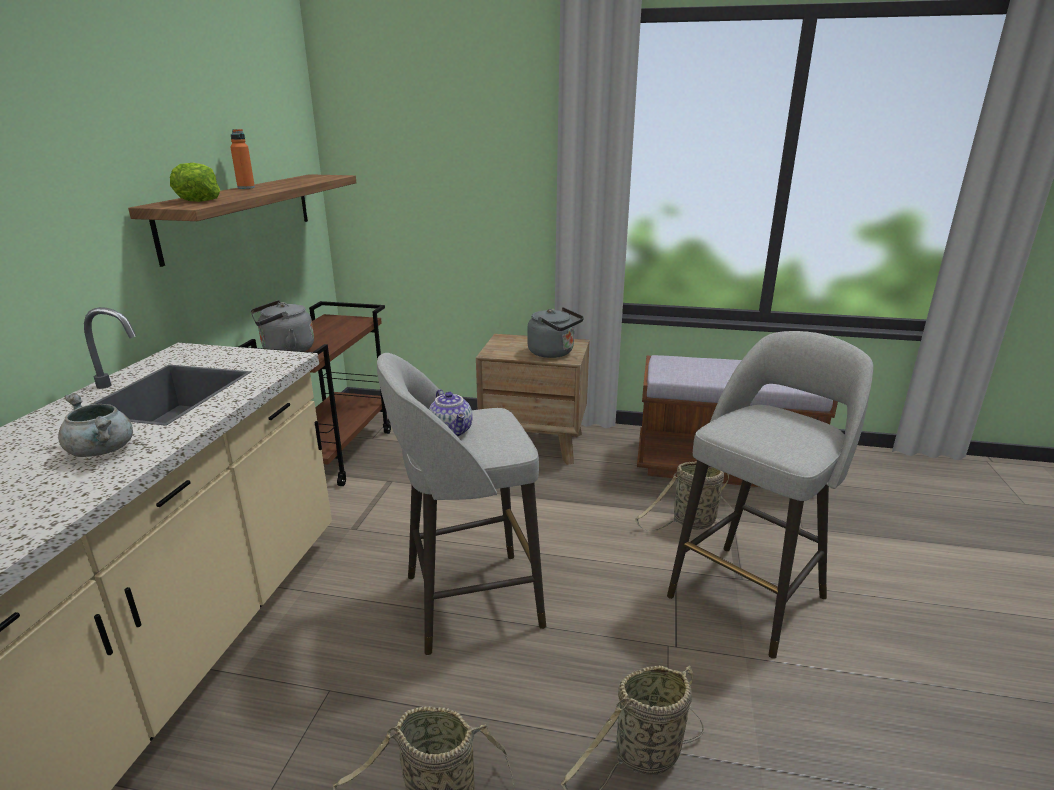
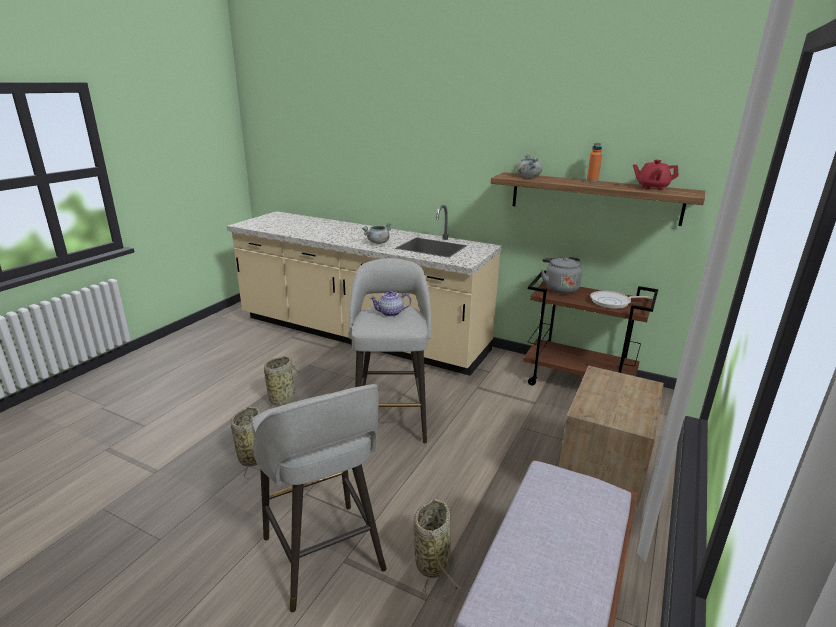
camera: 105 degrees right, 0 degrees up
(198, 200) = (528, 177): lettuce -> grey cooking pot
(298, 179) = (651, 188): none -> red teapot
(338, 328) = (612, 302): none -> frying pan
(553, 353) = (601, 406): grey kettle -> none

